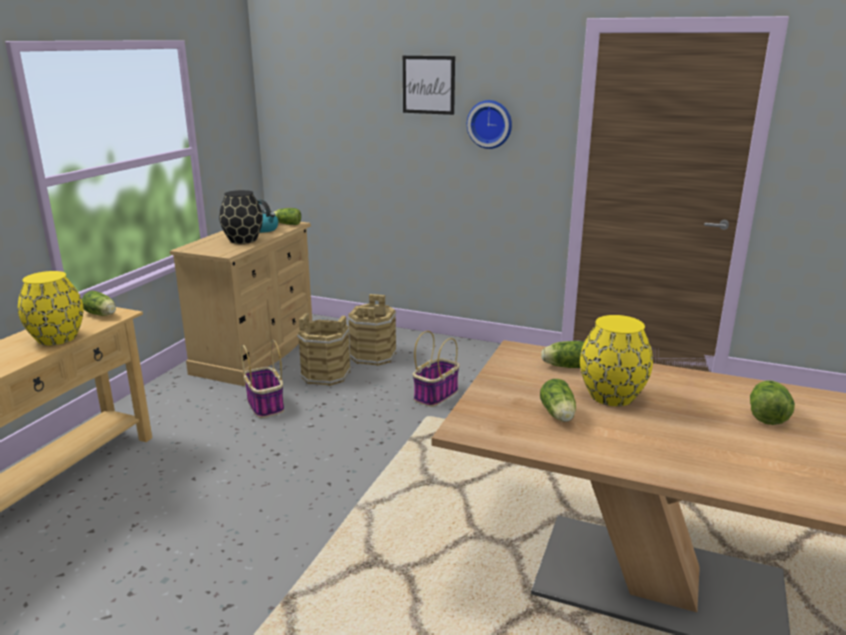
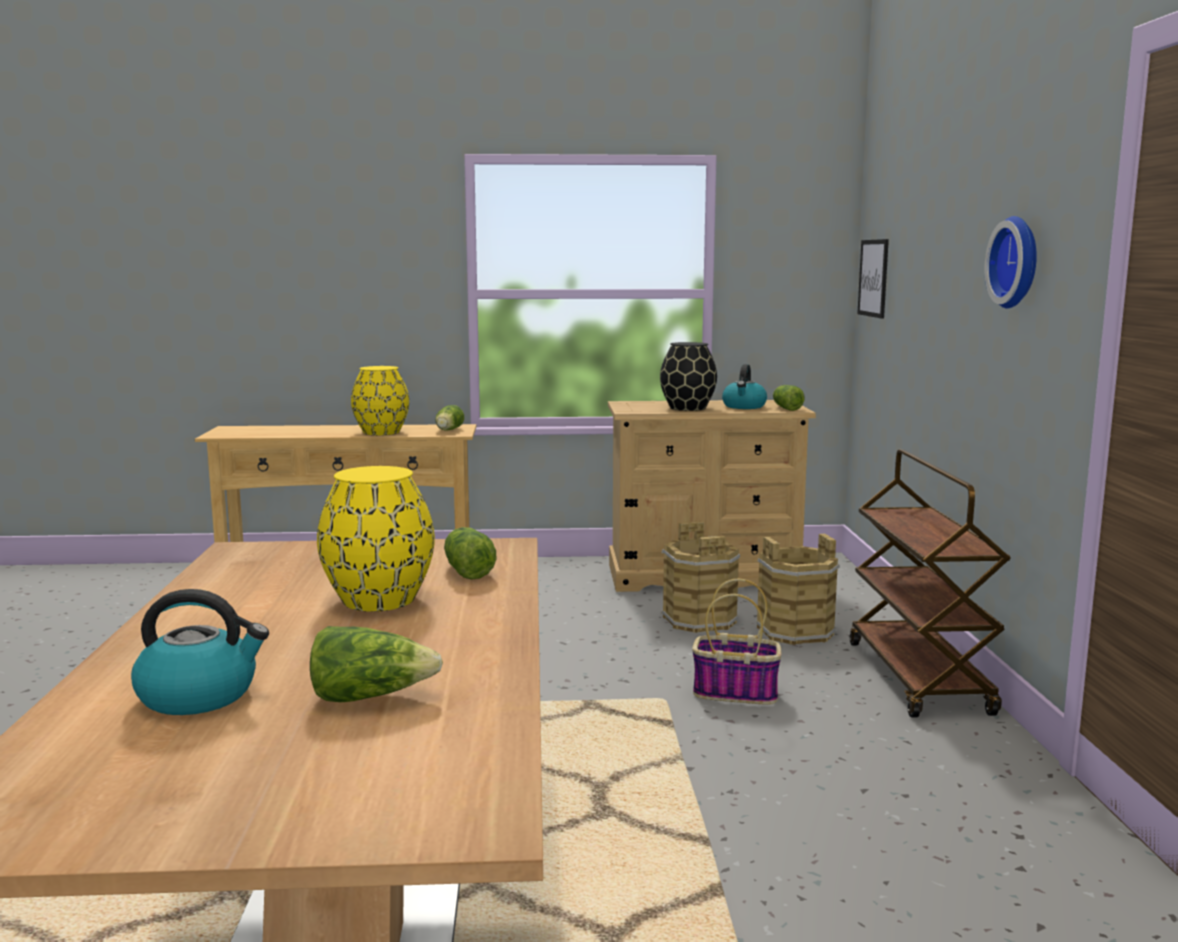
camera: 65 degrees right, 10 degrees down
(265, 405) = (584, 611): basket -> none
(428, 85) = (970, 198): picture -> picture (873, 278)
(459, 348) = (919, 678): none -> brown cart
(558, 415) = (297, 580): lettuce -> none
(764, 458) = (200, 695): none -> kettle

